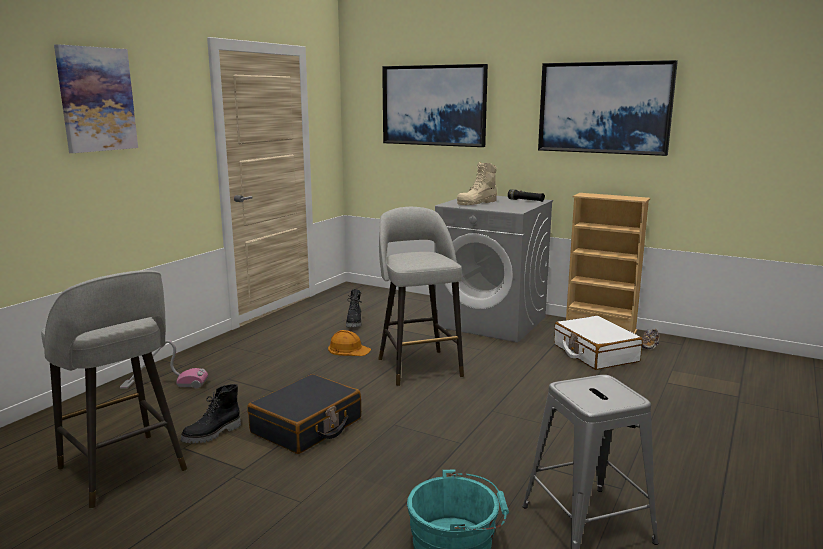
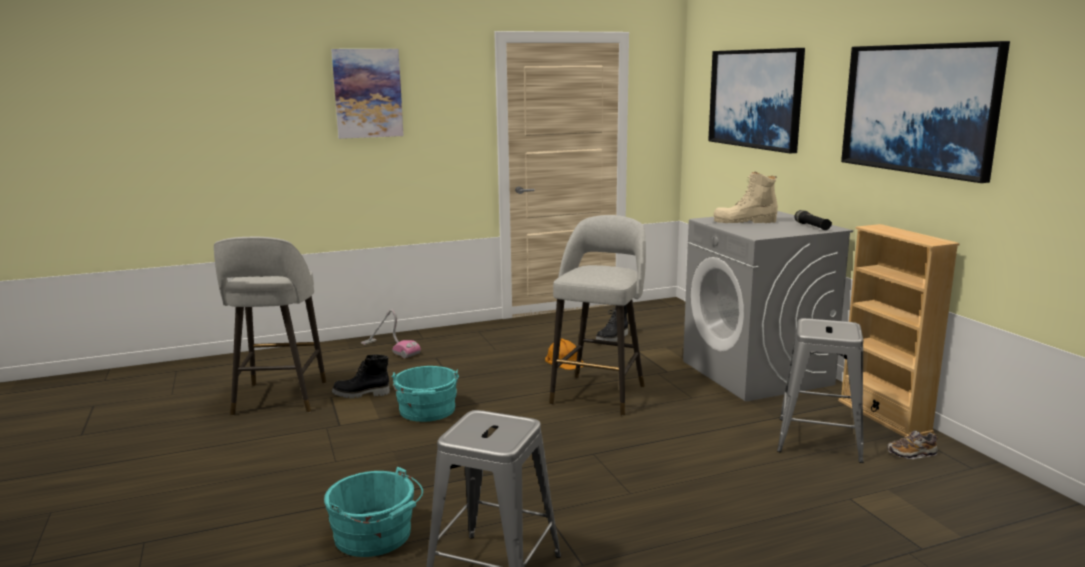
camera: 40 degrees right, 0 degrees up
(307, 426) = (427, 411): black suitcase -> turquoise bucket
(595, 353) = (818, 439): white suitcase -> grey stool

